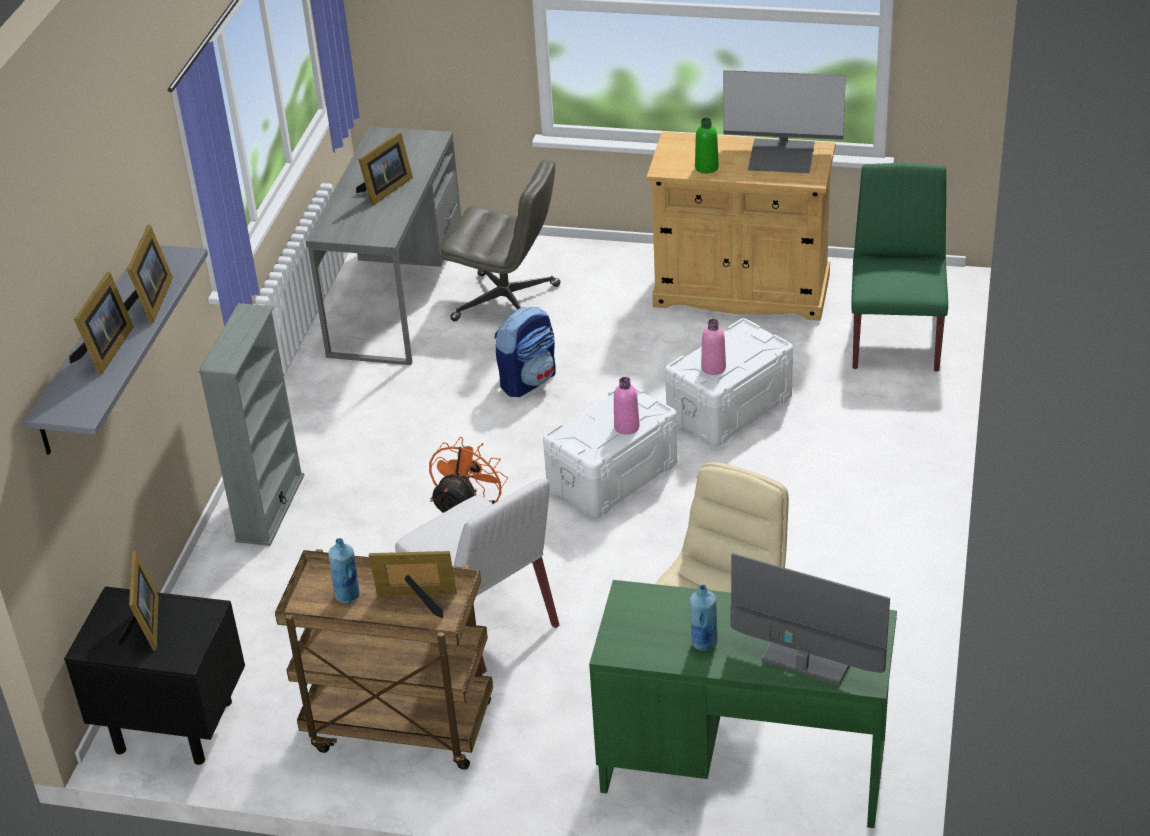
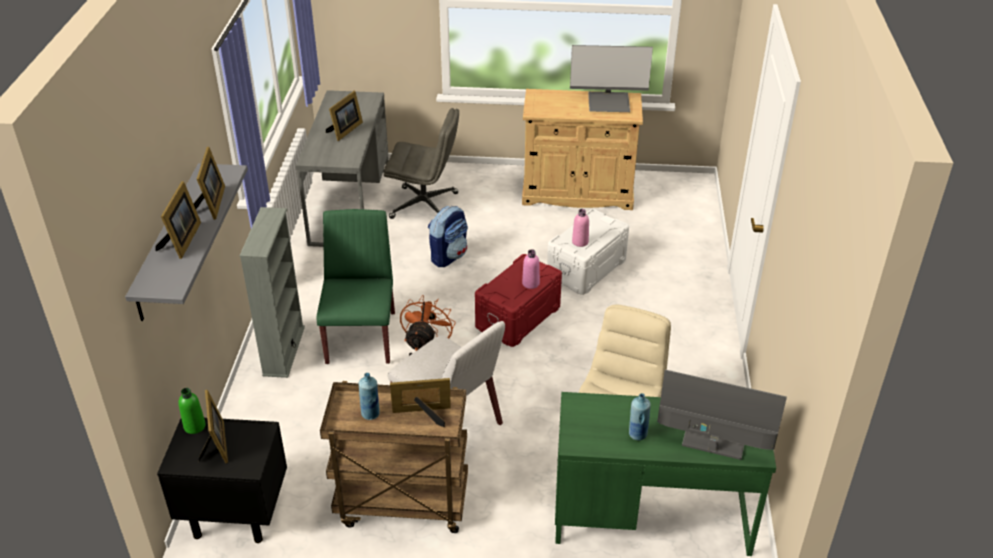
camera: 10 degrees left, 0 degrees up
(613, 476) = (519, 317): white storage box -> red storage box
(706, 167) = (561, 110): green bottle -> green bottle (194, 426)
(895, 338) = (683, 219): green chair -> green chair (361, 336)

